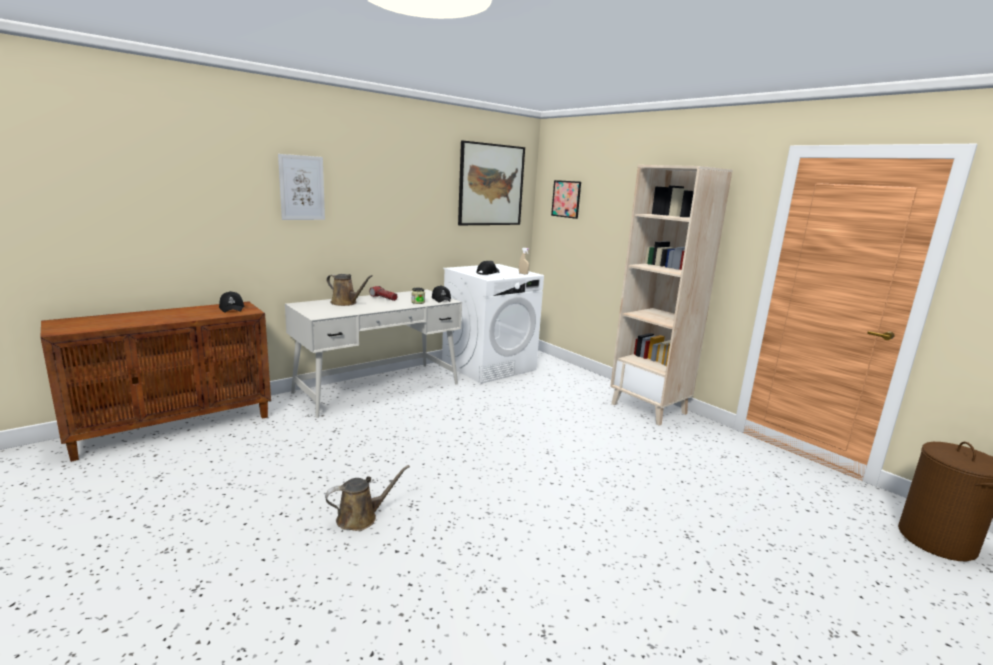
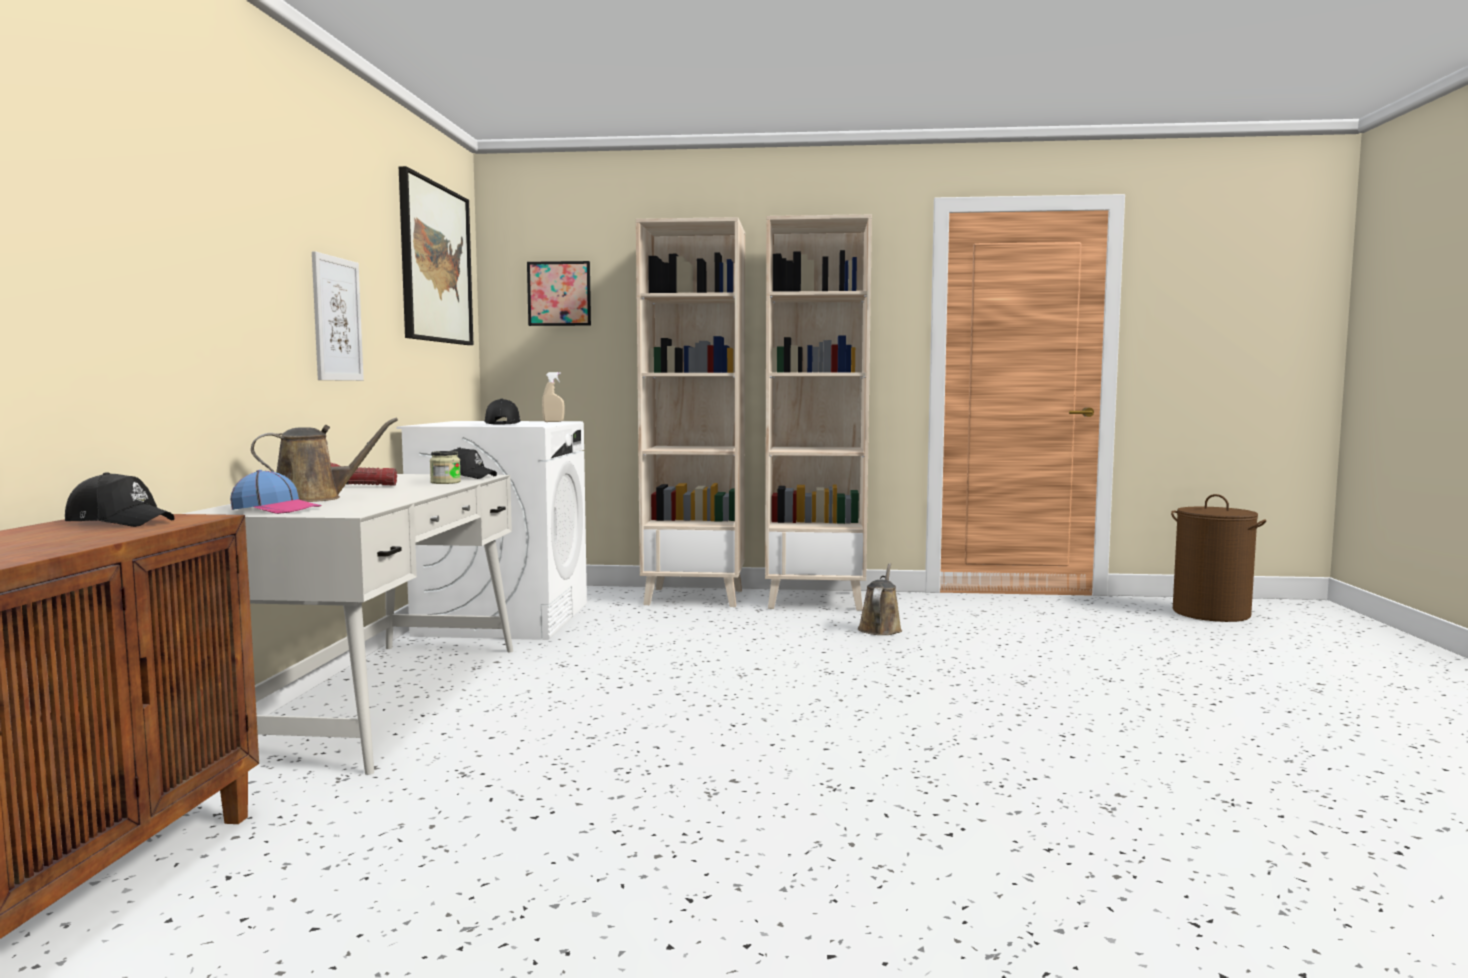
camera: 45 degrees left, 10 degrees down
(302, 188) = (186, 213): picture -> picture (337, 319)
(314, 307) = (276, 509): none -> cap
(361, 517) = (814, 833): brown watering can -> brown watering can (880, 628)
(592, 383) = (695, 597): none -> beige bookcase

